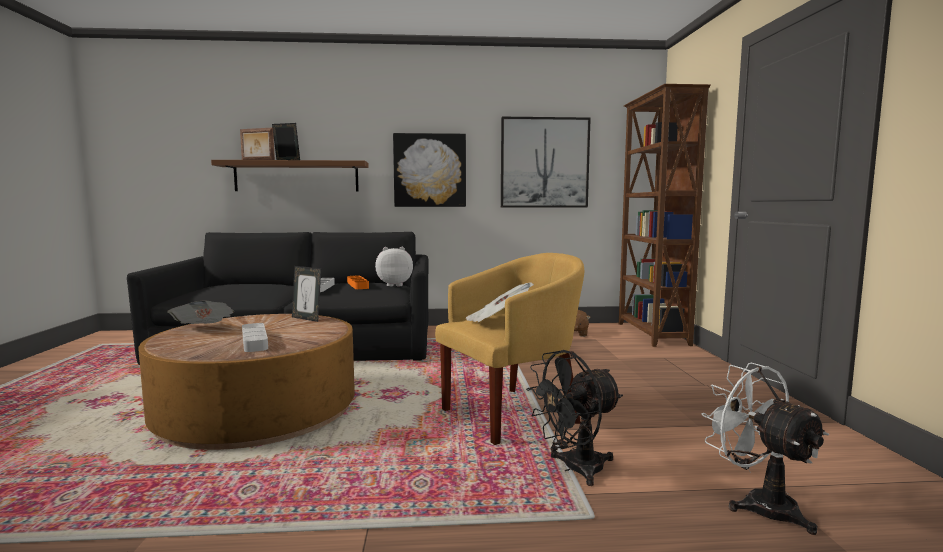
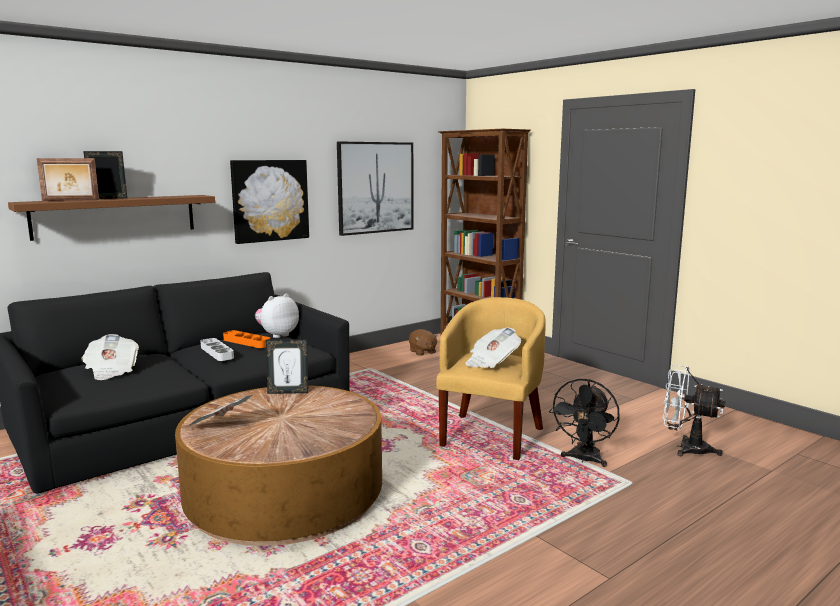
camera: 35 degrees left, 5 degrees up
(236, 288) = (111, 371): none -> newspaper
(254, 341) = (312, 426): grey tray -> none

